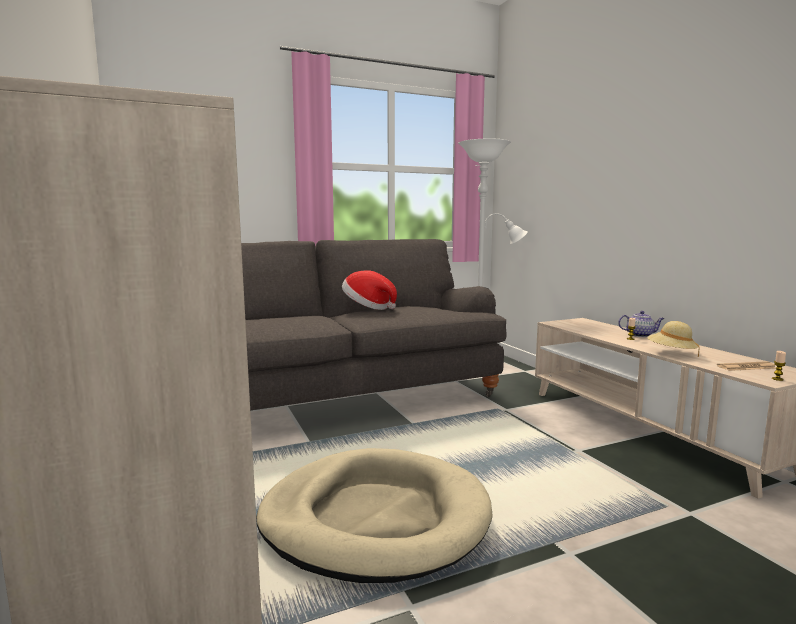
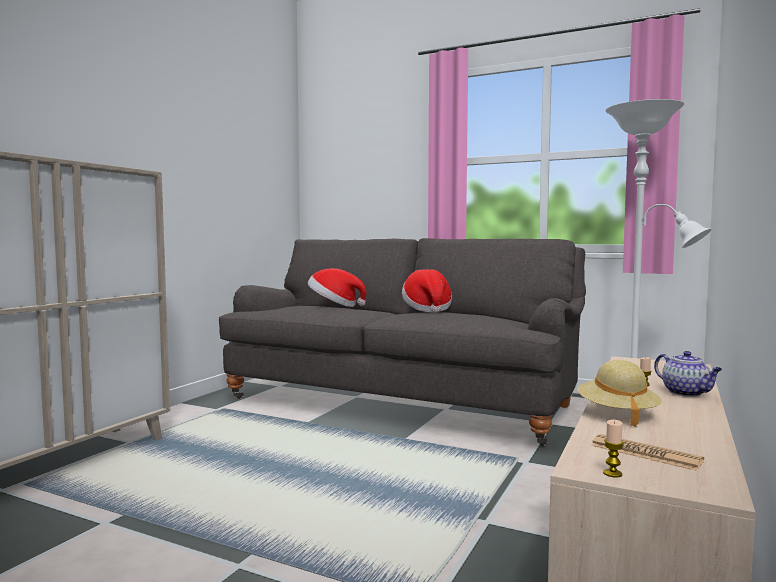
camera: 50 degrees right, 5 degrees down
(273, 317) = (334, 306): none -> hat
(375, 518) = (212, 477): beige dog bed -> none

